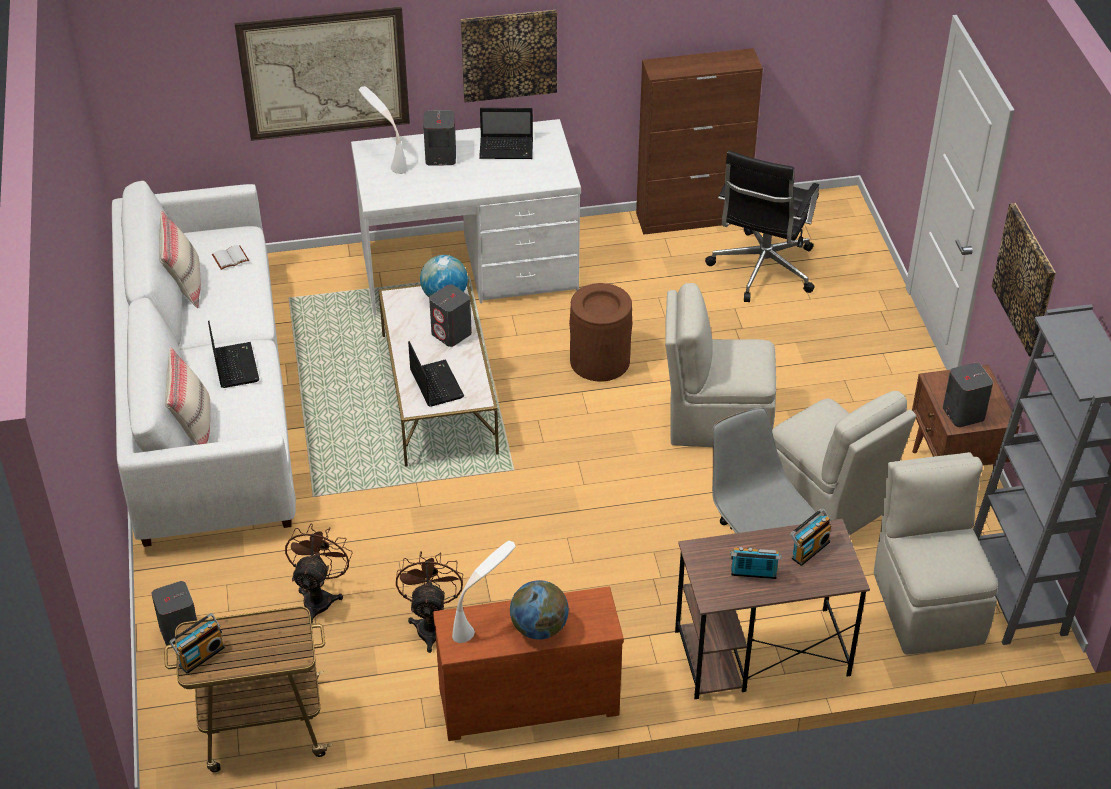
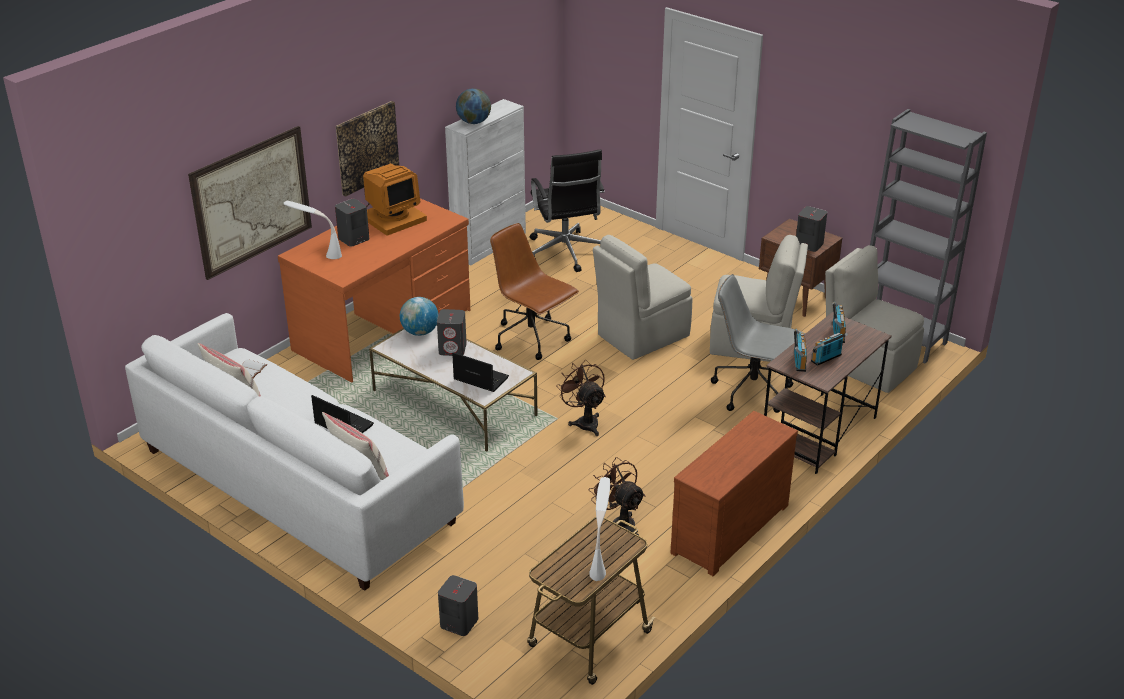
camera: 40 degrees left, 10 degrees down
(200, 655) = (569, 580): radio -> radio (798, 361)
(320, 597) = (528, 549): brown fan -> brown fan (584, 422)
(470, 270) = (384, 330): white desk -> orange desk
(484, 619) = (710, 464): white table lamp -> white table lamp (600, 557)
(507, 149) = (393, 218): laptop -> monitor
(539, 628) = (746, 451): globe -> globe (474, 122)
(600, 360) = (532, 339): brown trash can -> brown office chair
(693, 218) = (489, 245): brown cabinet -> white cabinet
(1025, 279) = (814, 138): picture -> none

